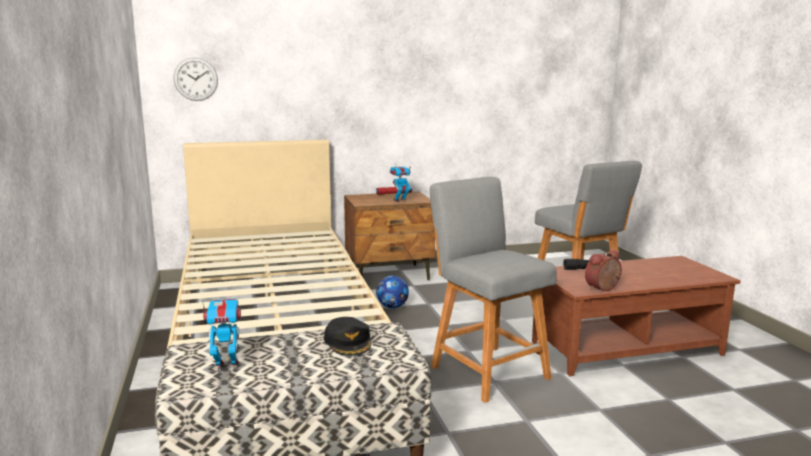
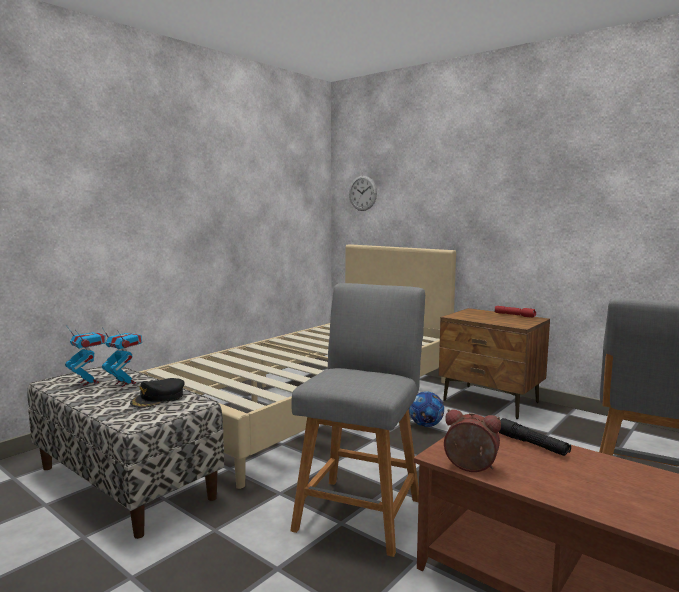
camera: 55 degrees right, 5 degrees down
(400, 201) = (496, 321): toy robot -> toy robot (124, 383)

